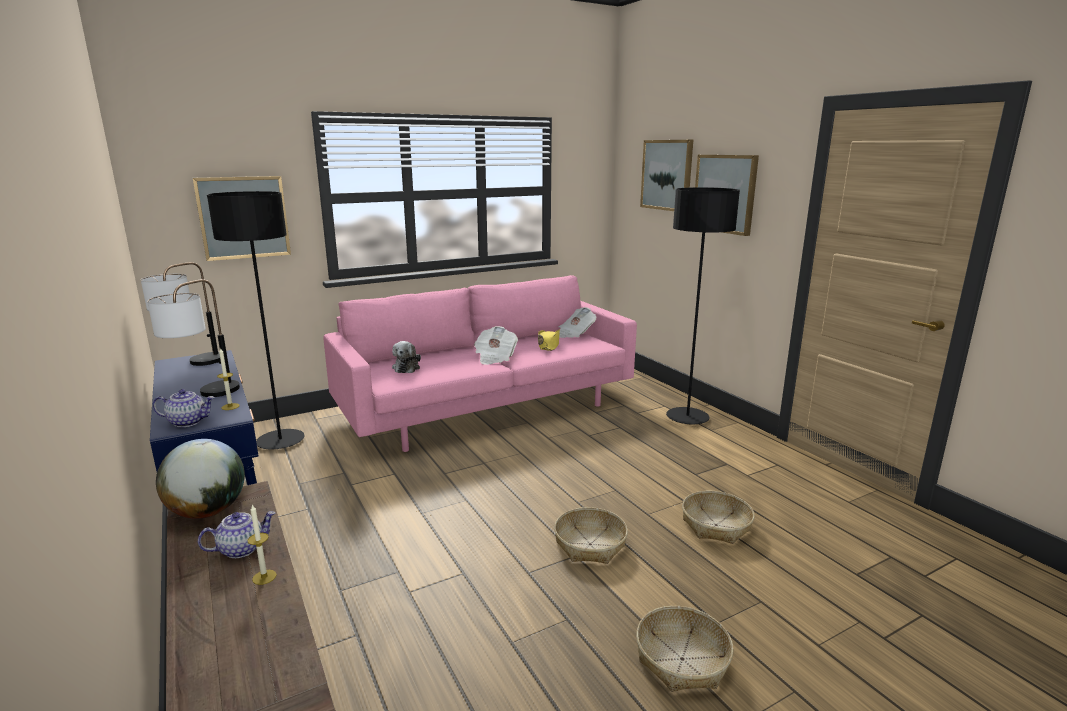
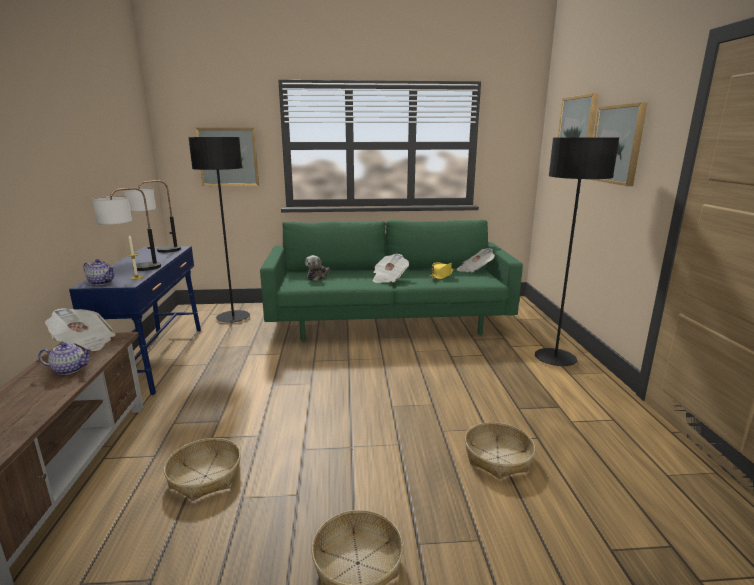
camera: 25 degrees right, 0 degrees up
(208, 511) = (84, 343): globe -> newspaper
(264, 577) = (57, 390): candle -> none
(488, 409) = (388, 321): pink sofa -> green sofa
(589, 544) = (370, 441): basket -> basket (205, 476)

